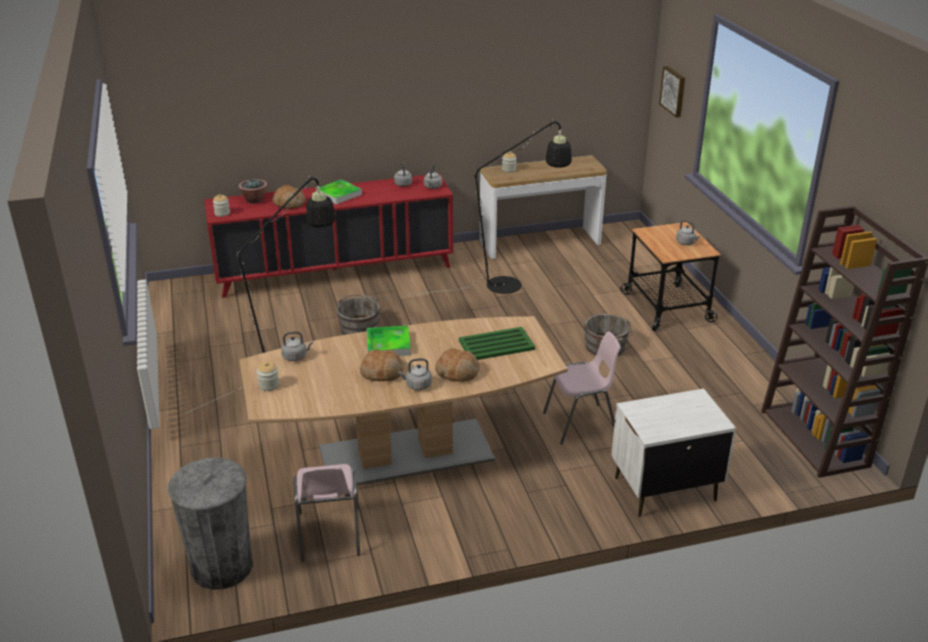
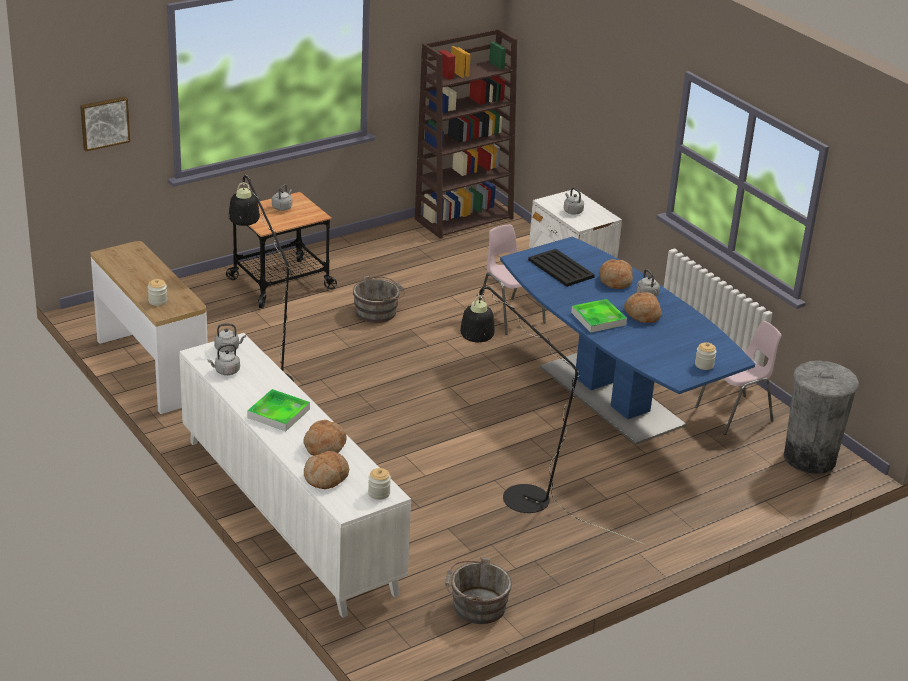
camera: 110 degrees left, 0 degrees up
(254, 200) = (326, 477): potted plant -> bread
(296, 356) = (652, 361): grey kettle -> grey kettle (572, 211)
(334, 271) = (288, 515): red cabinet -> white cabinet
(360, 327) = (415, 465): grey bucket -> grey bucket (475, 606)
(405, 454) = (611, 396): brown dining table -> blue dining table
(495, 345) = (561, 269): green tray -> black tray

